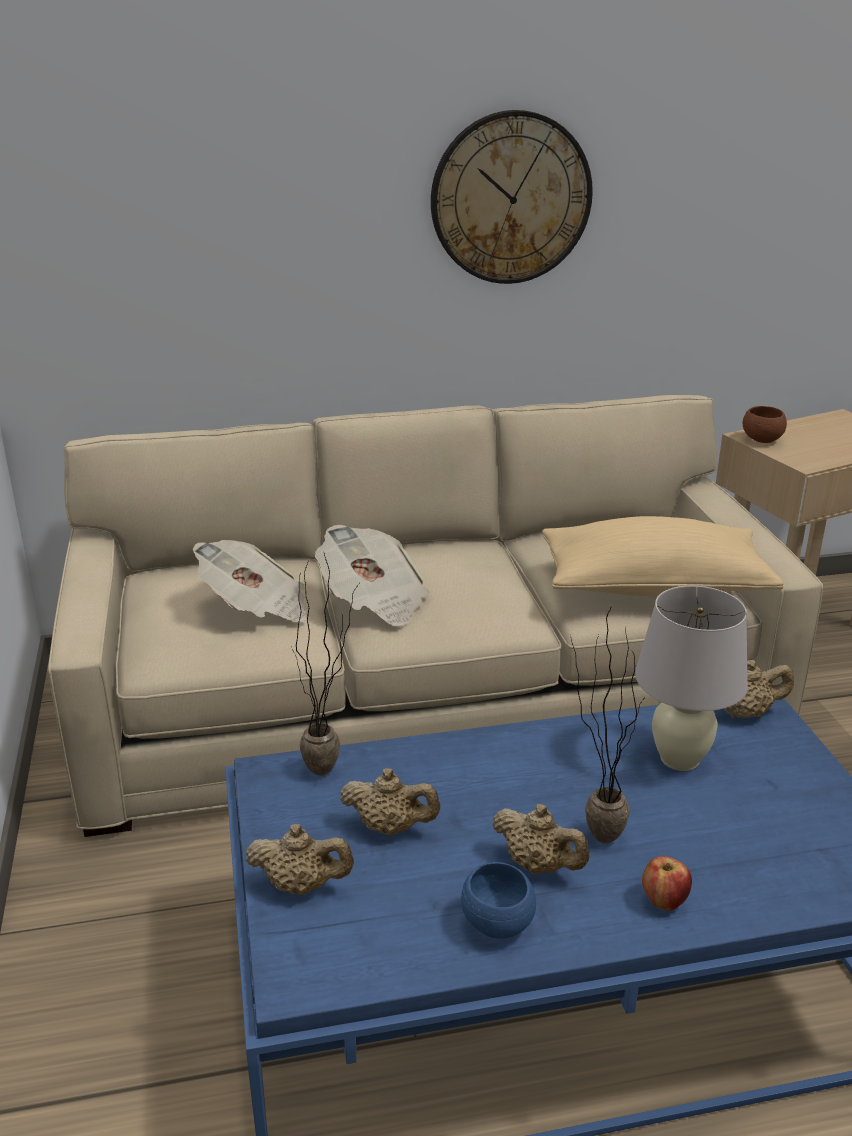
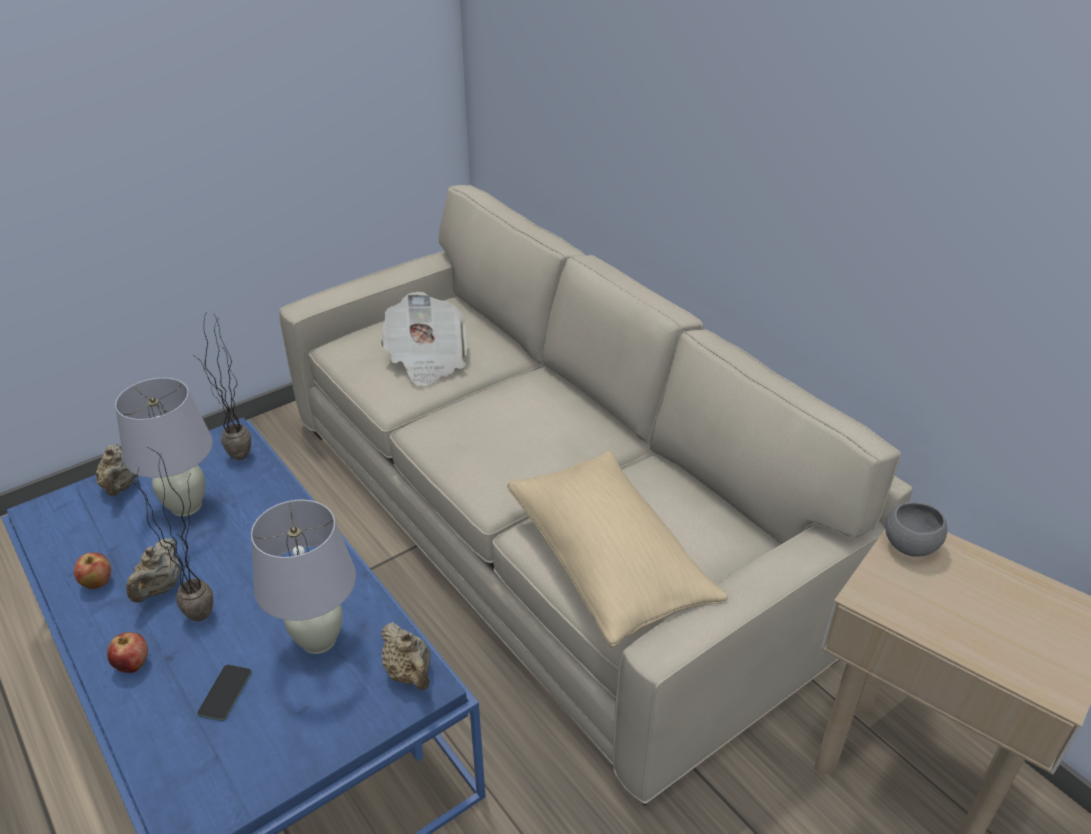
camera: 65 degrees right, 10 degrees up
(374, 601) = (469, 407): newspaper -> none
(390, 827) = (186, 506): beige teapot -> white table lamp
(497, 923) = (97, 583): blue bowl -> apple
(511, 198) = (780, 127): wall clock -> none
(733, 832) = (225, 693): none -> phone
(761, 440) = (910, 546): brown bowl -> grey bowl

